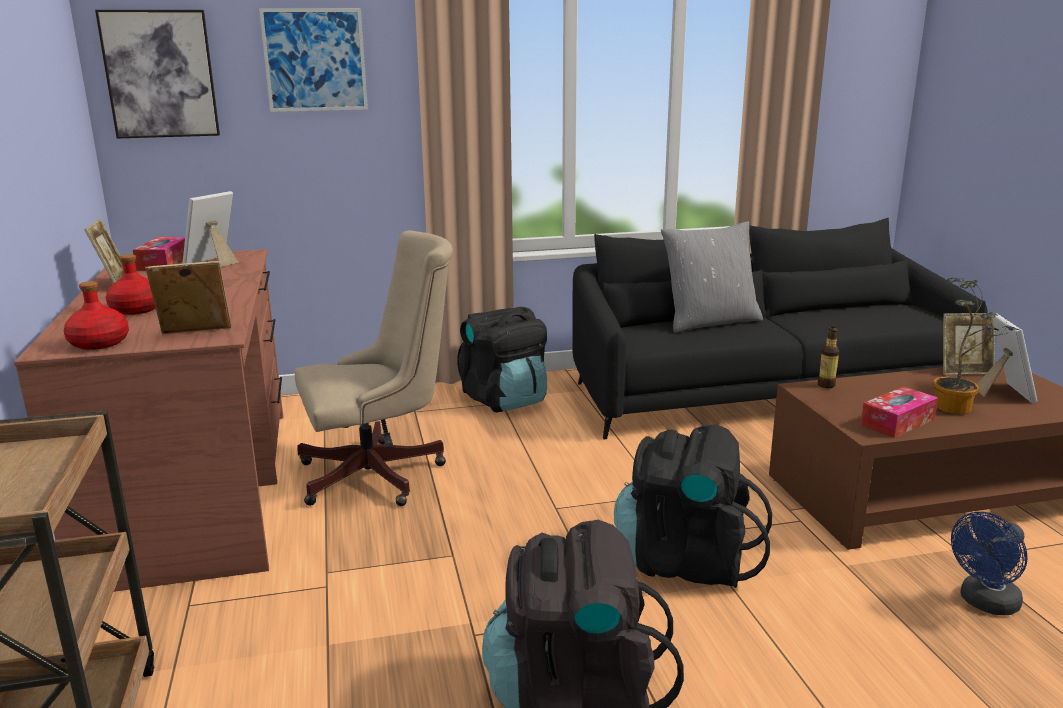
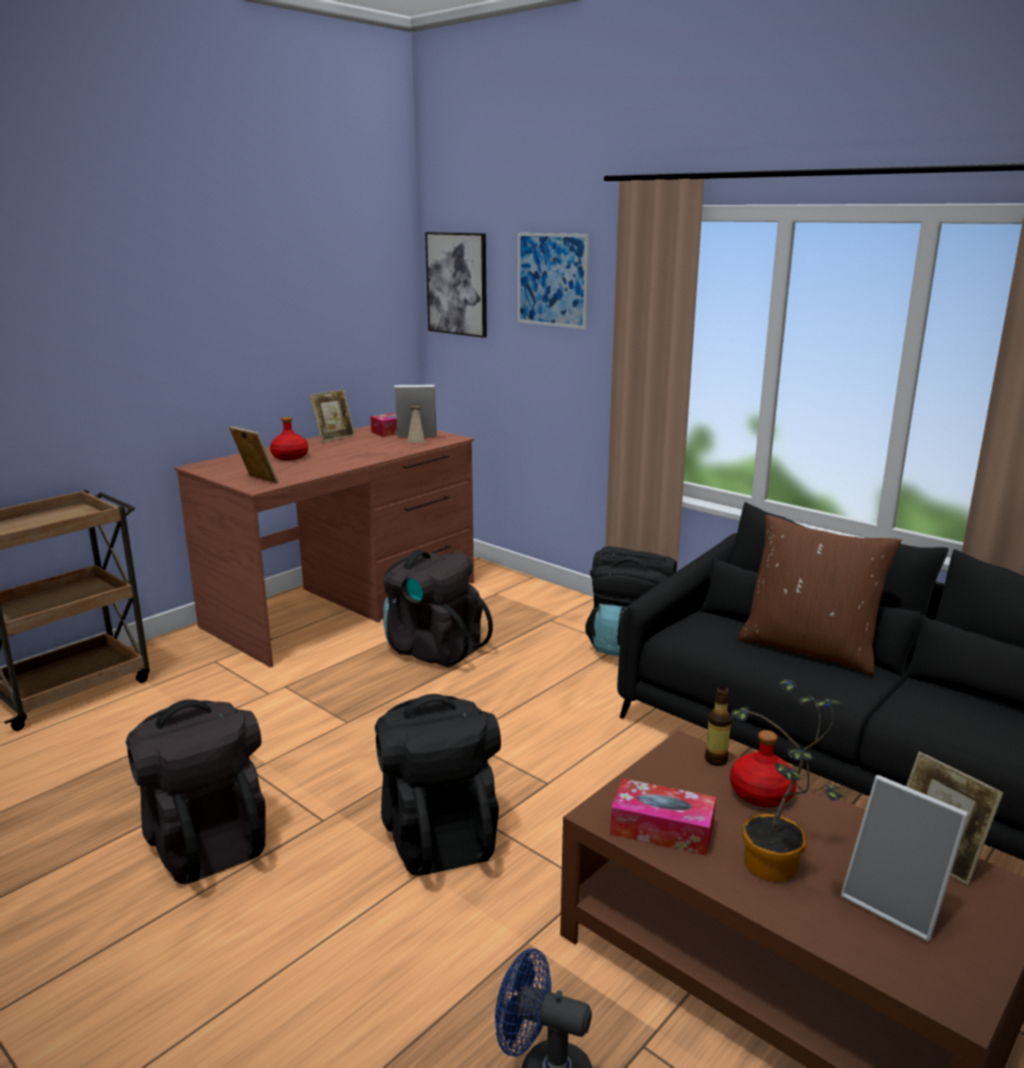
camera: 55 degrees right, 0 degrees up
(99, 343) = (219, 470): red bottle -> red bottle (761, 793)
(381, 474) = (433, 649): beige office chair -> black backpack
(710, 322) = (809, 648): grey pillow -> brown pillow
(1003, 392) = (896, 903): picture frame -> picture frame turned 75 degrees clockwise

